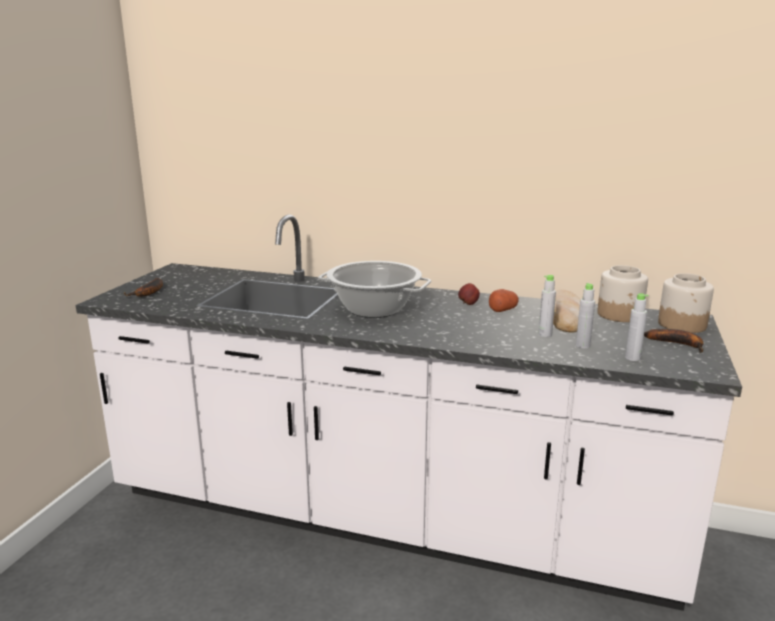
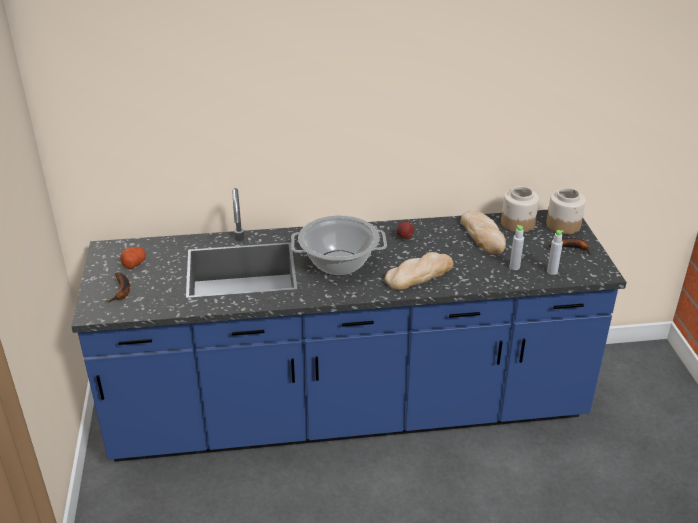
camera: 25 degrees left, 15 degrees up
(387, 518) = (349, 413): white counter -> blue counter
(455, 331) = (419, 274): none -> bread
(502, 309) = (434, 238): potato -> potato (134, 263)
(545, 334) = (483, 261): grey bottle -> none

